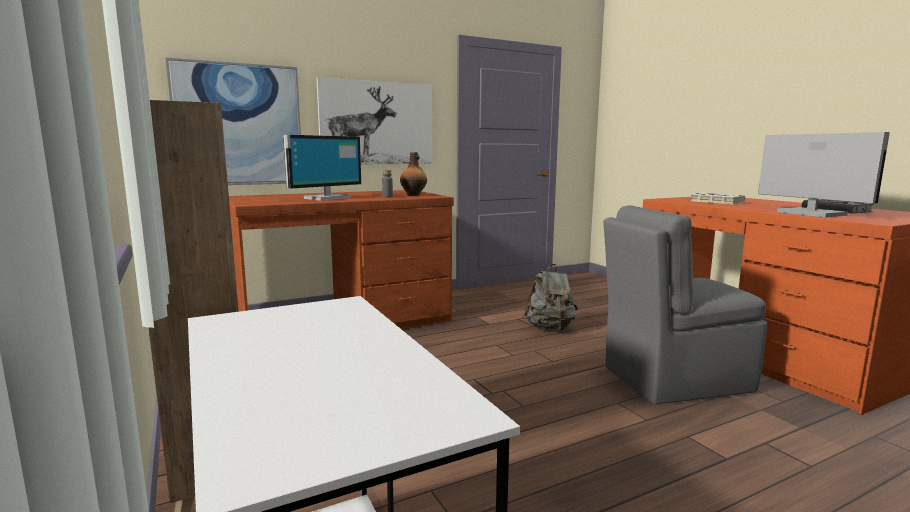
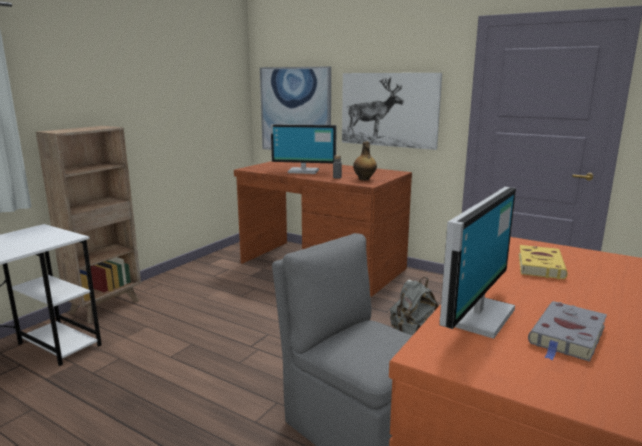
camera: 60 degrees right, 5 degrees up
(715, 202) = (540, 265): white book -> yellow book

